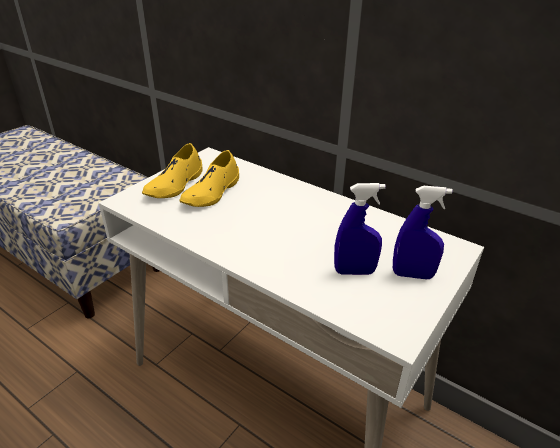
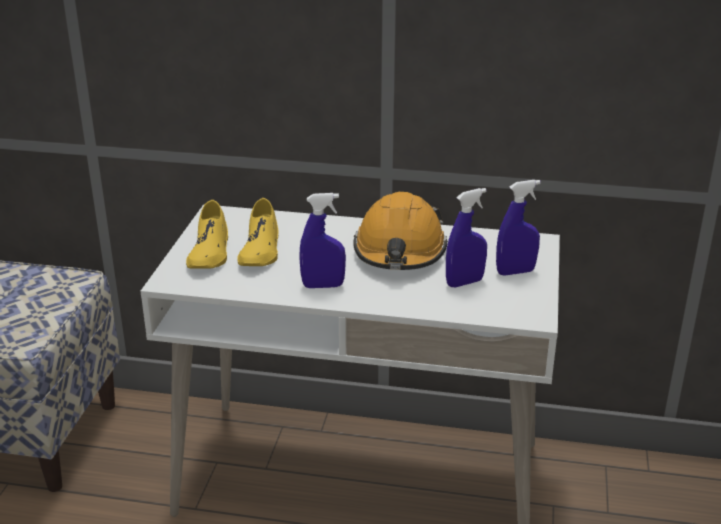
camera: 25 degrees left, 5 degrees down
(229, 237) = (323, 286): none -> blue spray bottle
(320, 223) = (400, 251): none -> orange hard hat

